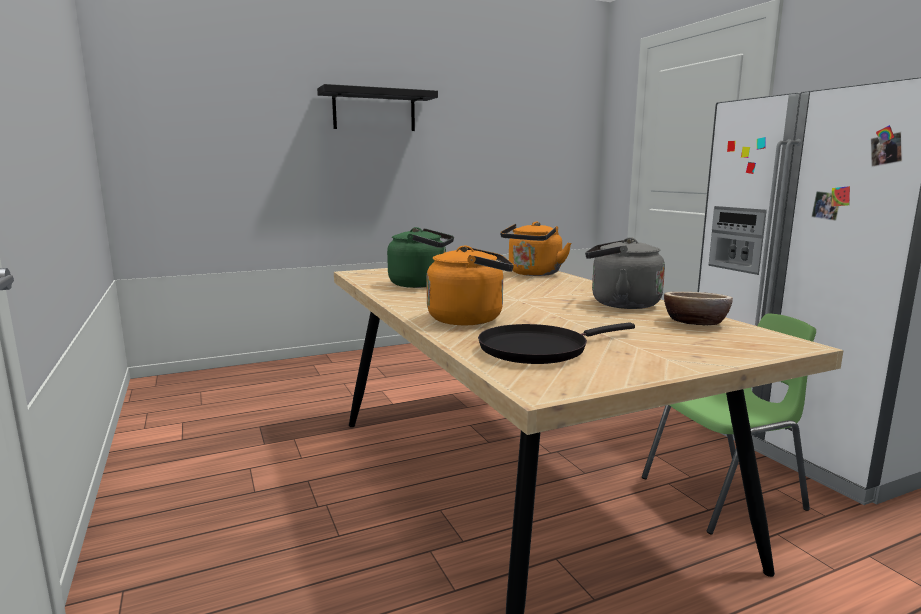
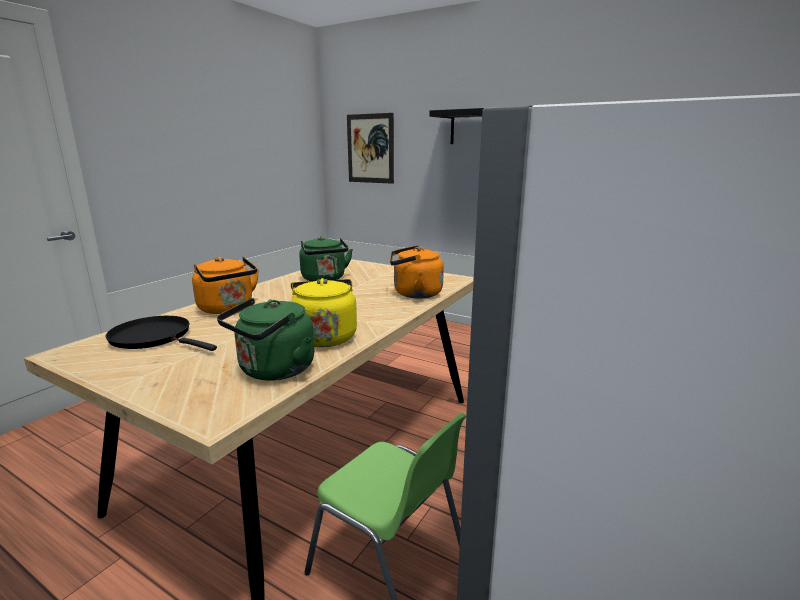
camera: 55 degrees right, 5 degrees up
(203, 131) = (370, 148): none -> picture
(620, 304) = (324, 336): grey kettle -> yellow kettle
(695, 323) = (273, 371): bowl -> green kettle

